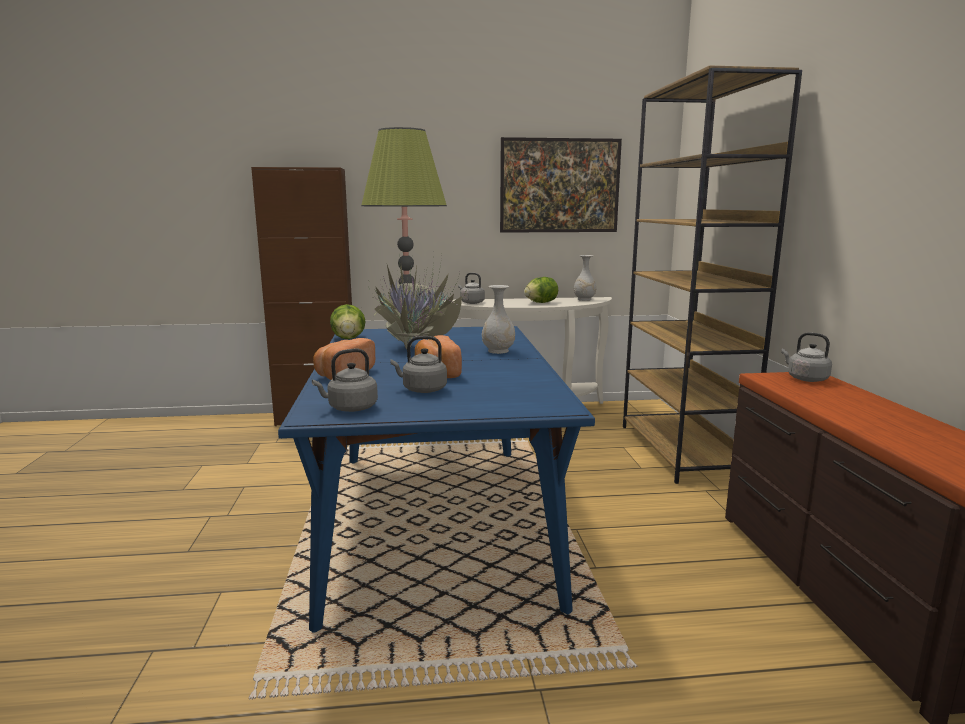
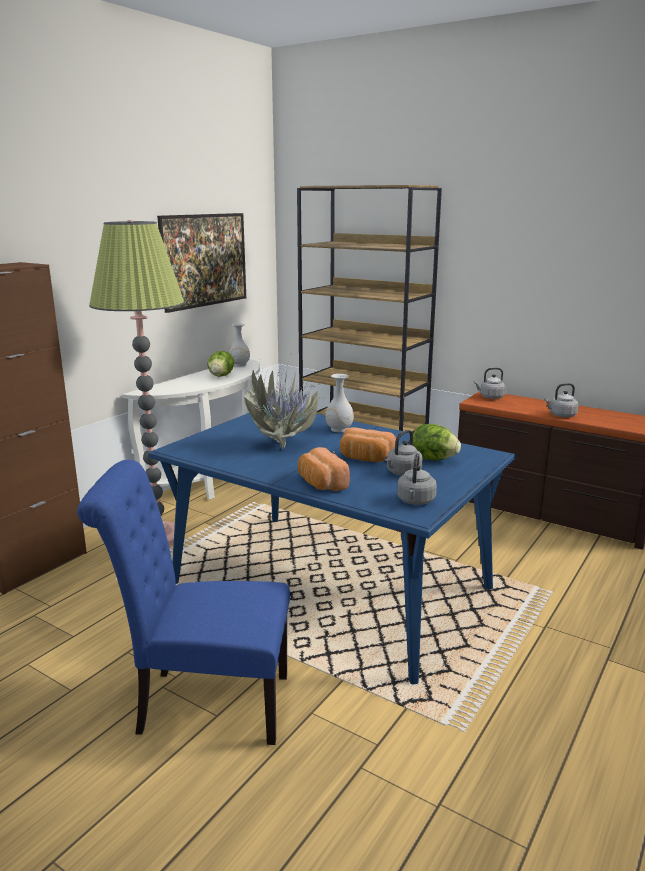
camera: 50 degrees left, 5 degrees up
(200, 540) = (204, 703): none -> blue chair
(348, 339) = (201, 456): lettuce -> lettuce (433, 459)
(471, 302) = (166, 390): grey kettle -> grey kettle (561, 415)

